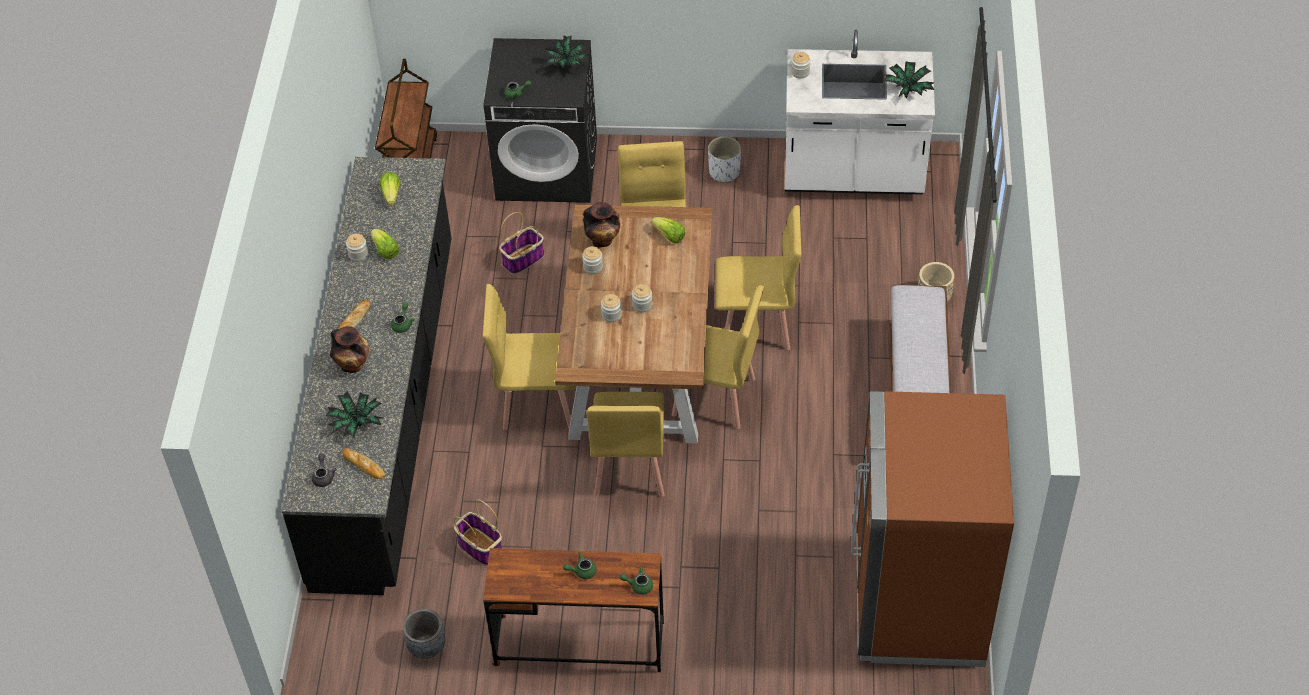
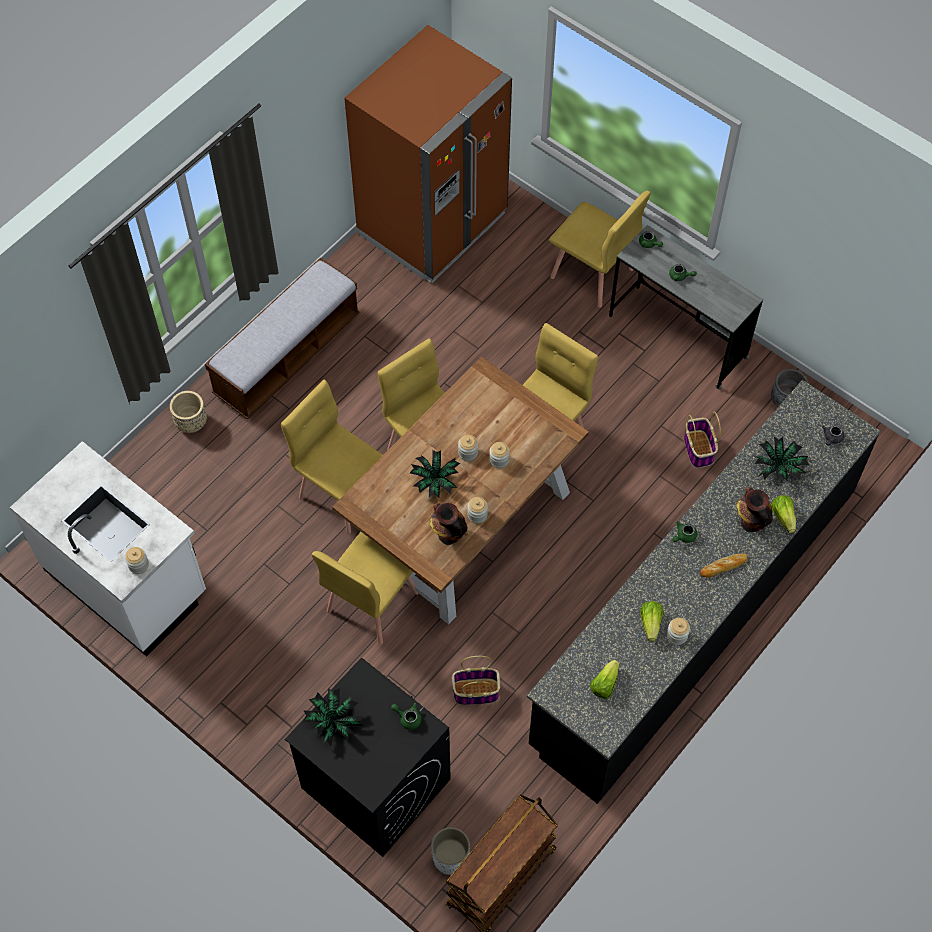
camera: 145 degrees left, 10 degrees up
(364, 466) = (795, 427): bread -> none
(538, 401) = (568, 541): yellow chair -> yellow chair (592, 274)
(579, 644) = (677, 337): brown desk -> grey desk
(669, 236) = (391, 502): lettuce -> lettuce (783, 517)
(724, 172) = (227, 663): white planter -> white planter (450, 857)
(907, 89) = (73, 482): potted plant -> potted plant (435, 480)

